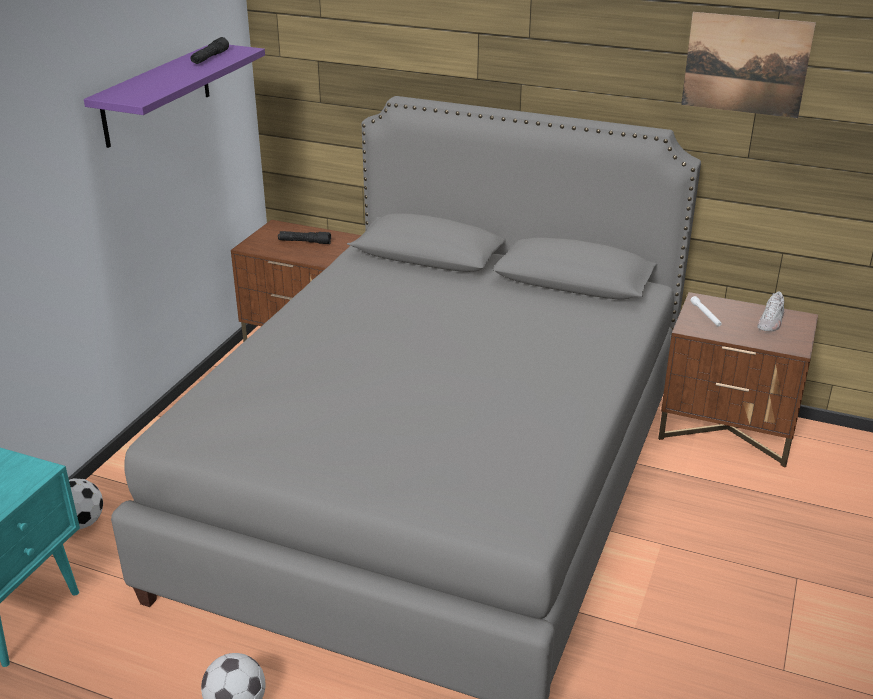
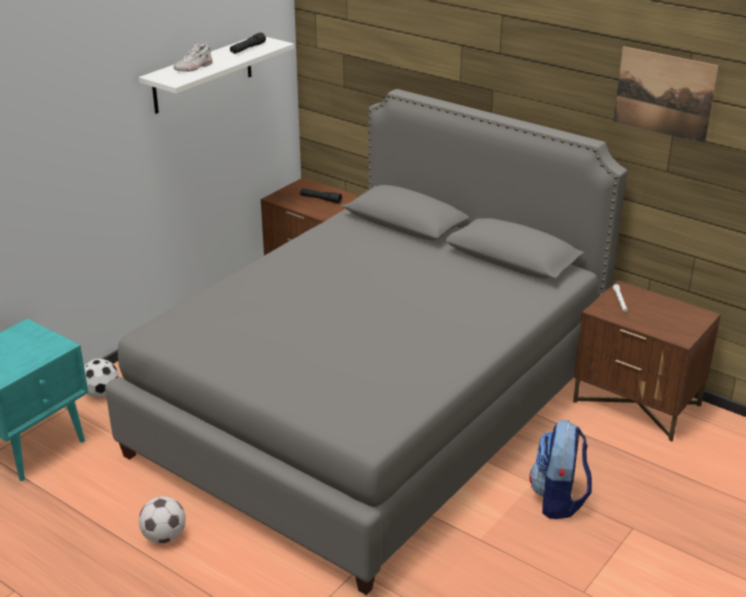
camera: 15 degrees right, 0 degrees up
(157, 94) = (203, 74): purple shelf -> white shelf
(700, 559) = (558, 500): none -> backpack
(770, 322) = (673, 315): white shoe -> white shoe (193, 67)

